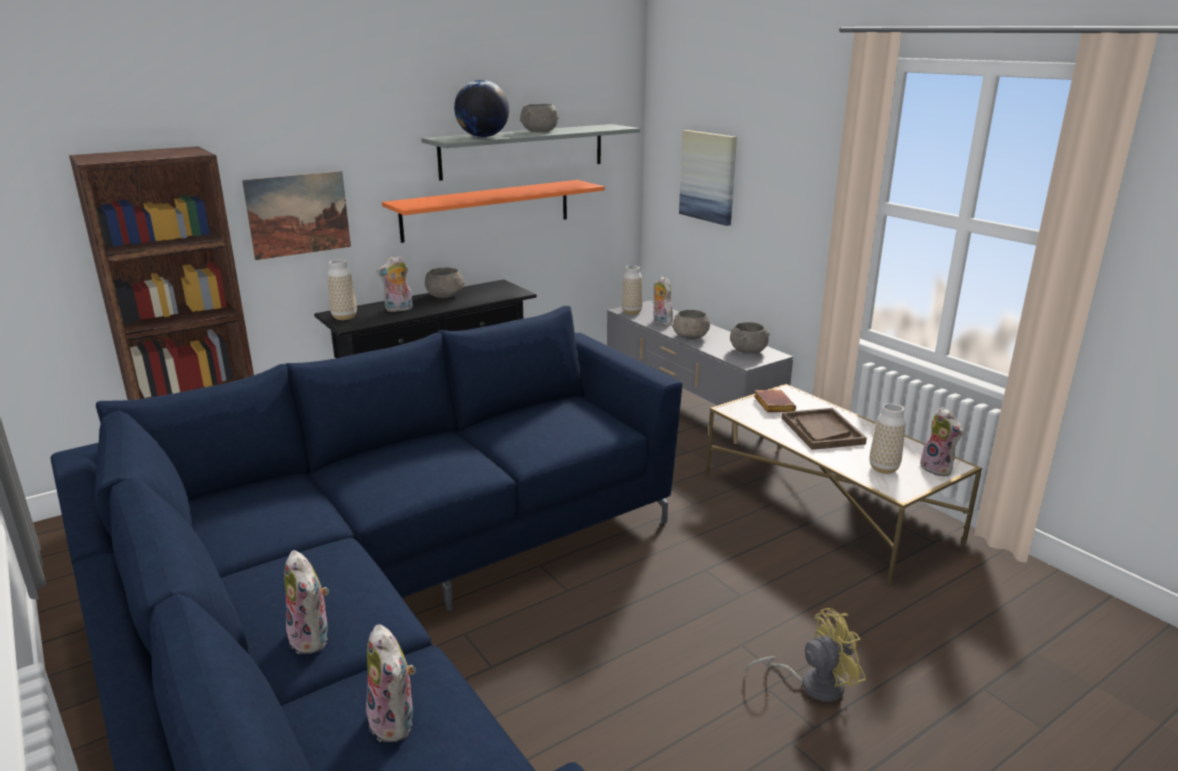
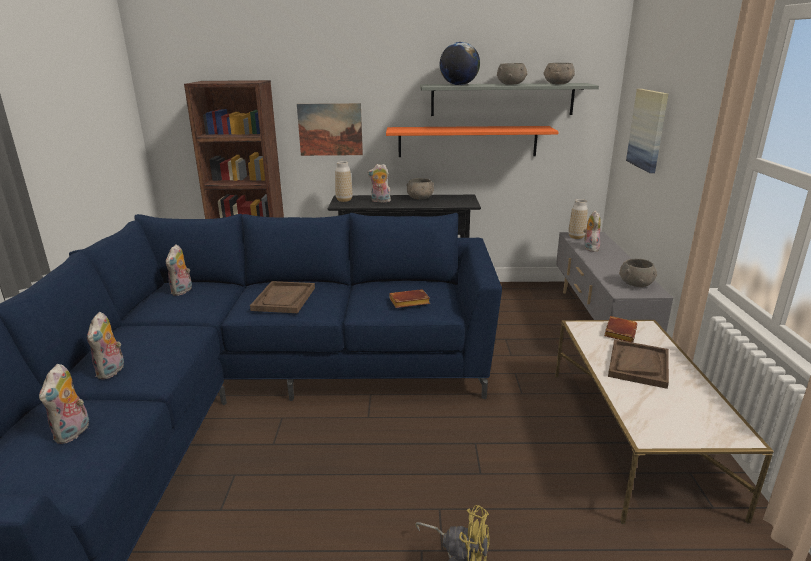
camera: 35 degrees right, 0 degrees up
(411, 471) = (284, 299): none -> brown tray
(571, 430) = (408, 302): none -> brown book
(690, 337) = (599, 263): grey bowl -> grey bowl (558, 84)
(883, 468) = (658, 414): vase -> none
(938, 469) = (718, 434): plush toy -> plush toy (182, 291)

